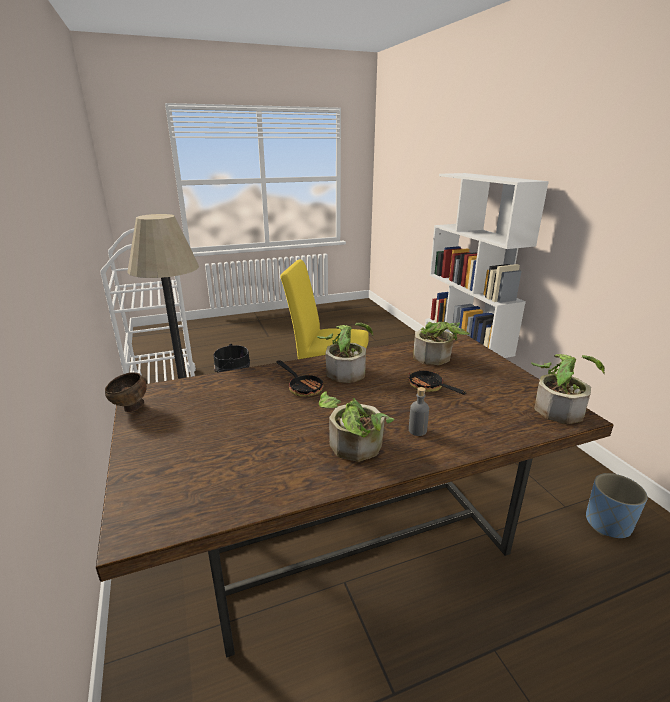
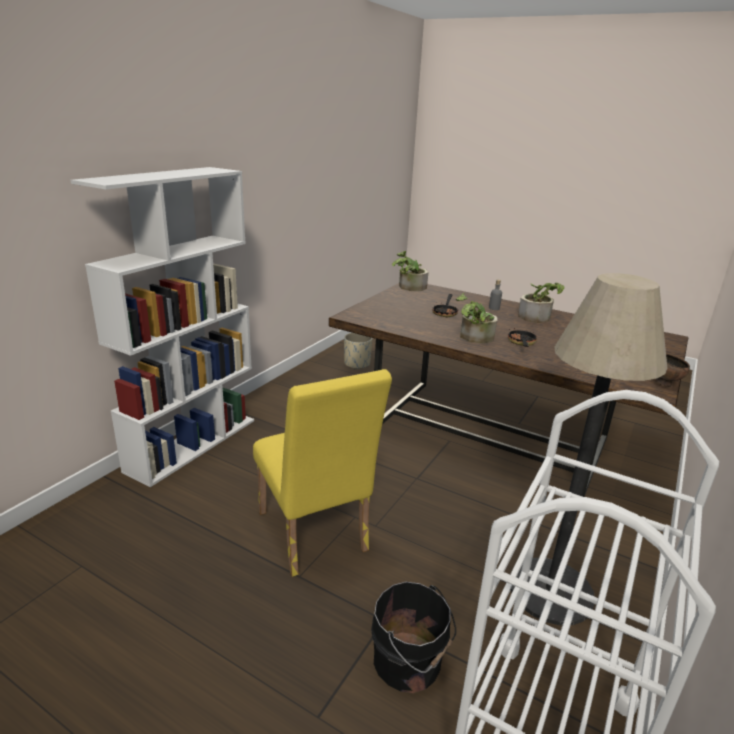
camera: 130 degrees left, 0 degrees up
(436, 358) = (399, 317): potted plant -> none
(607, 524) = (357, 364): blue planter -> beige planter

